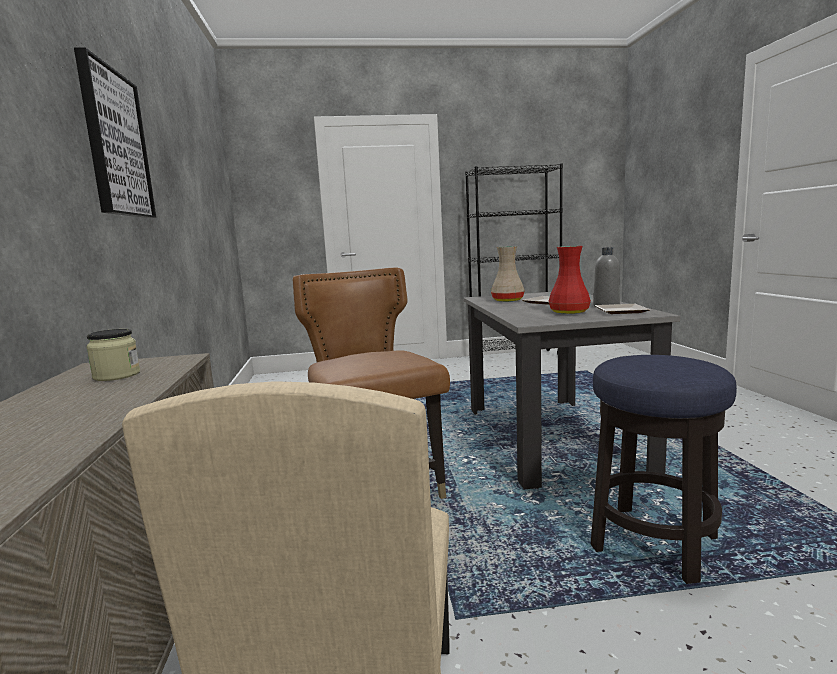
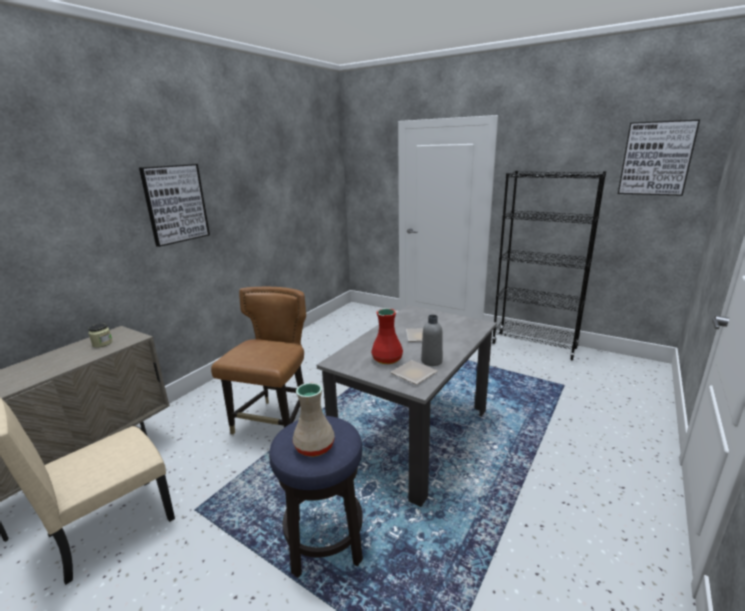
camera: 40 degrees right, 10 degrees up
(507, 300) = (411, 322): beige vase -> beige vase (314, 446)
(580, 157) = (656, 158): none -> picture

